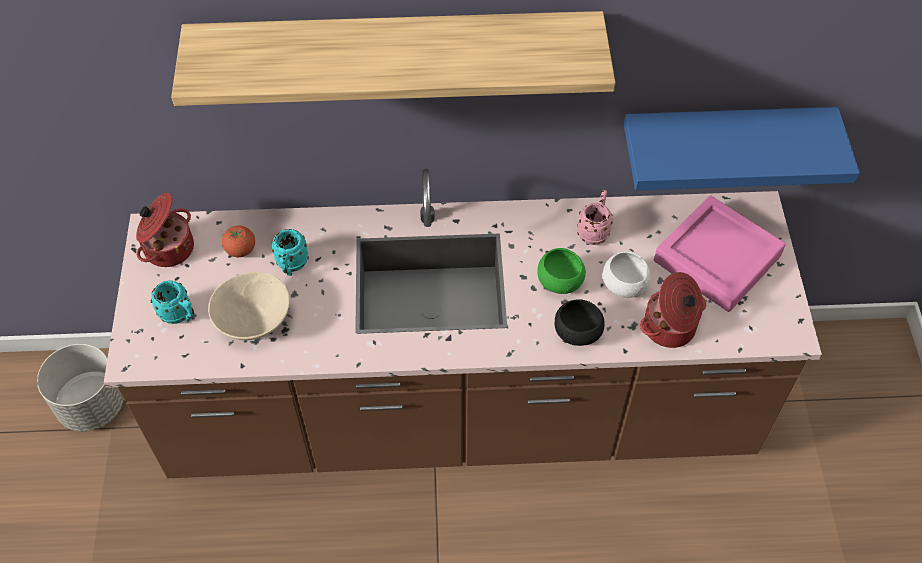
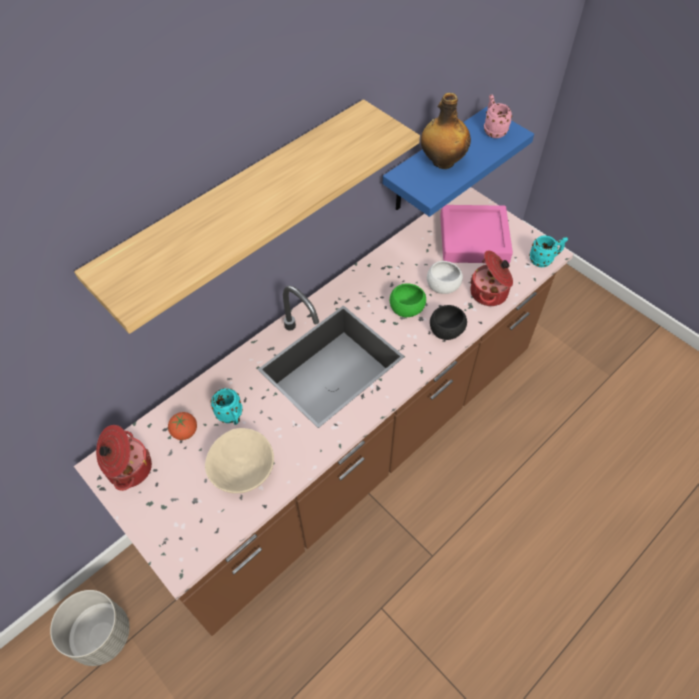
camera: 40 degrees left, 0 degrees up
(180, 315) = (185, 507): turquoise mug -> turquoise mug (544, 260)
(594, 231) = (395, 267): pink mug -> pink mug (493, 130)
(708, 139) = (442, 162): none -> bottle

